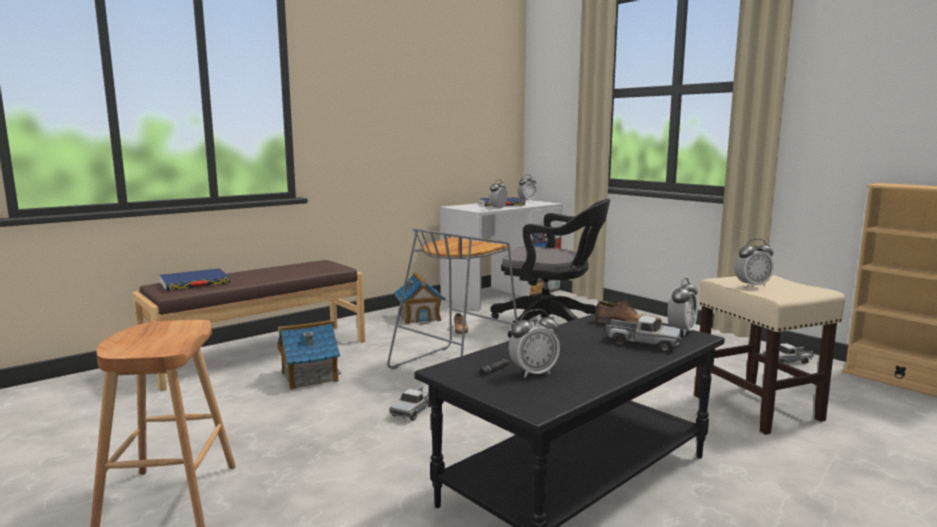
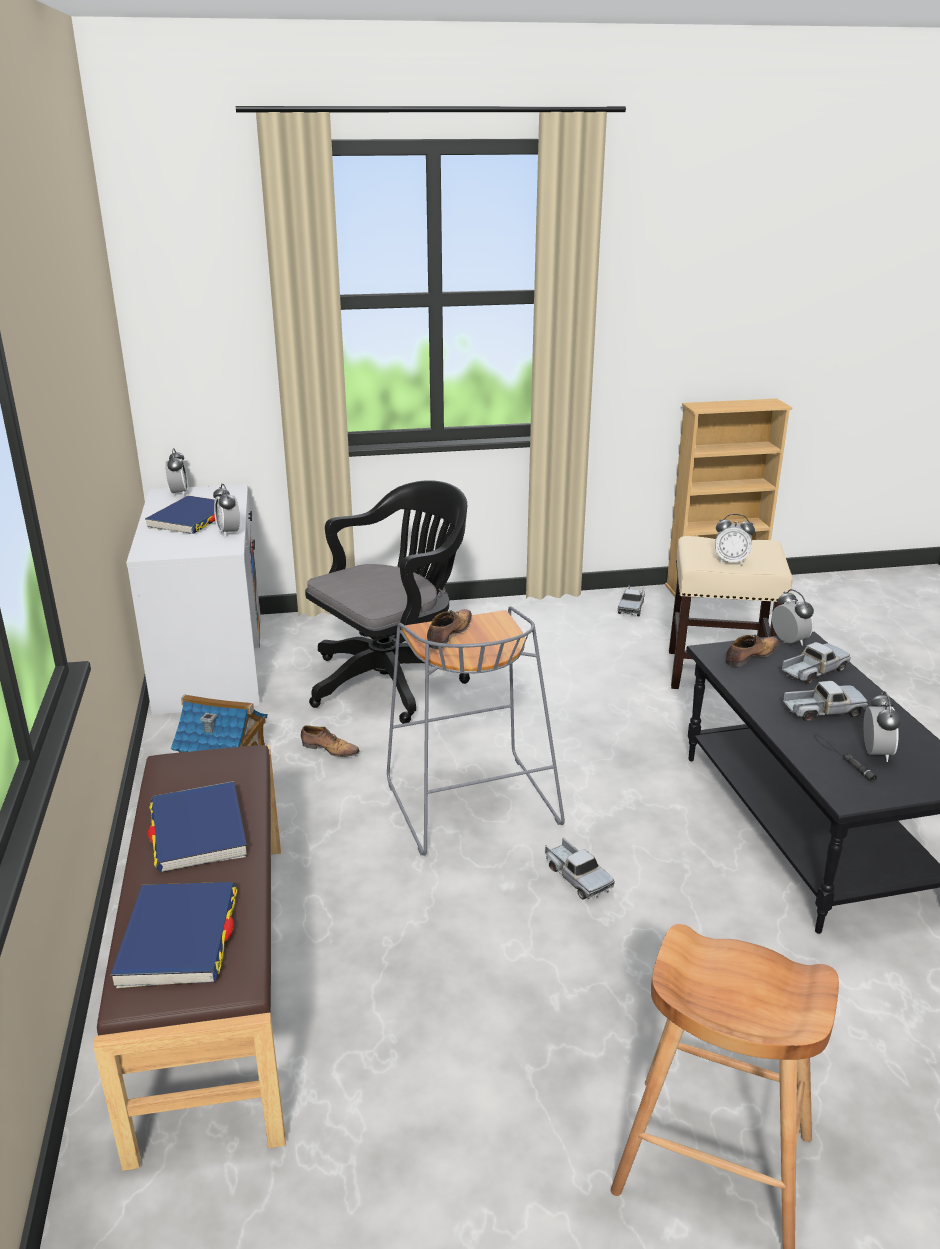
camera: 60 degrees left, 15 degrees up
(273, 273) = (198, 831): none -> blue book
(309, 377) = (380, 944): toy house -> none
(455, 242) = (448, 634): none -> shoe
(576, 351) = (822, 711): none -> toy truck
(752, 285) = (731, 561): alarm clock -> alarm clock turned 90 degrees clockwise

